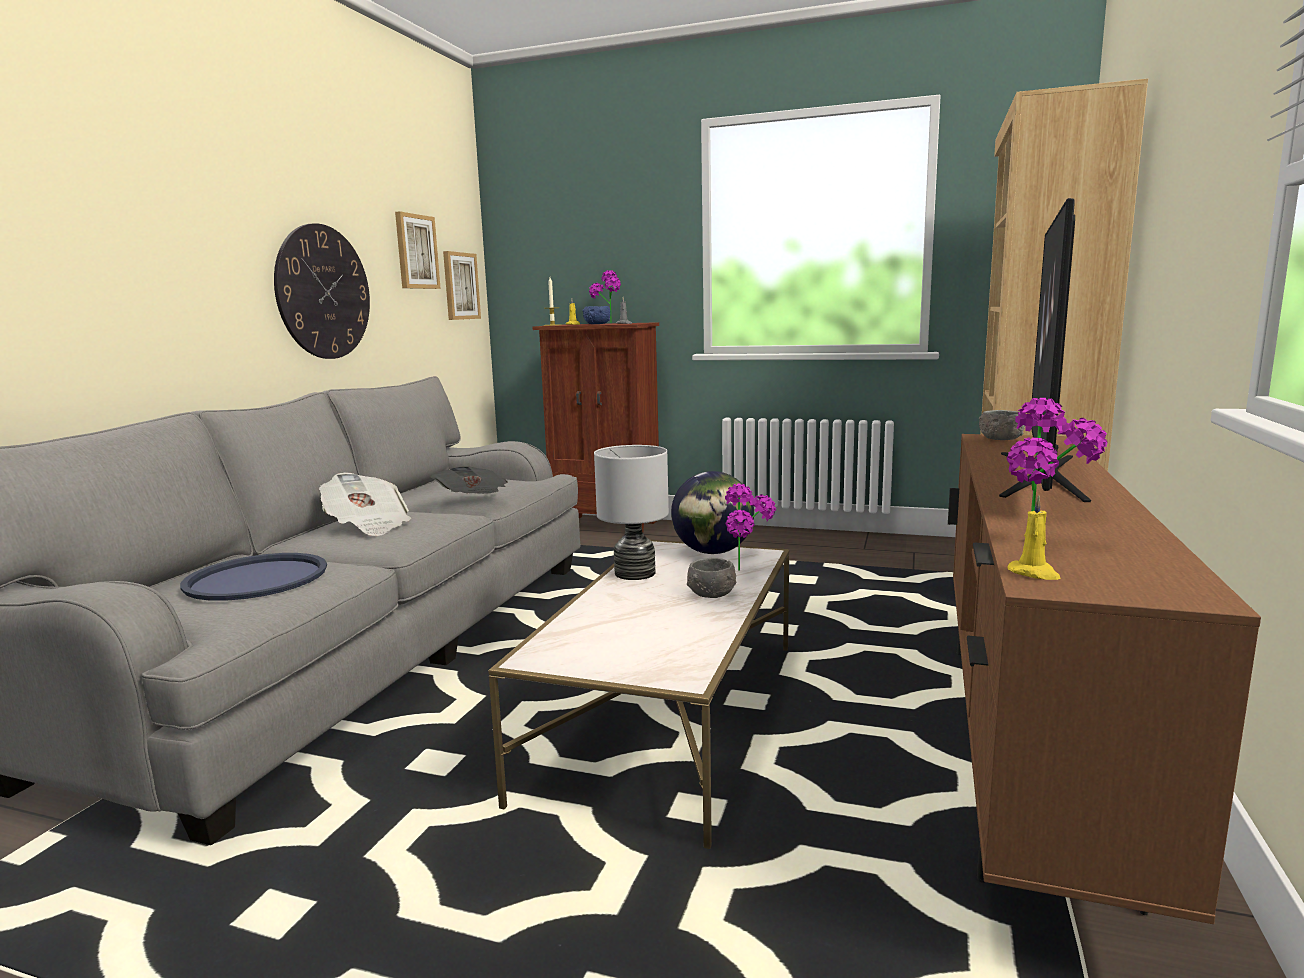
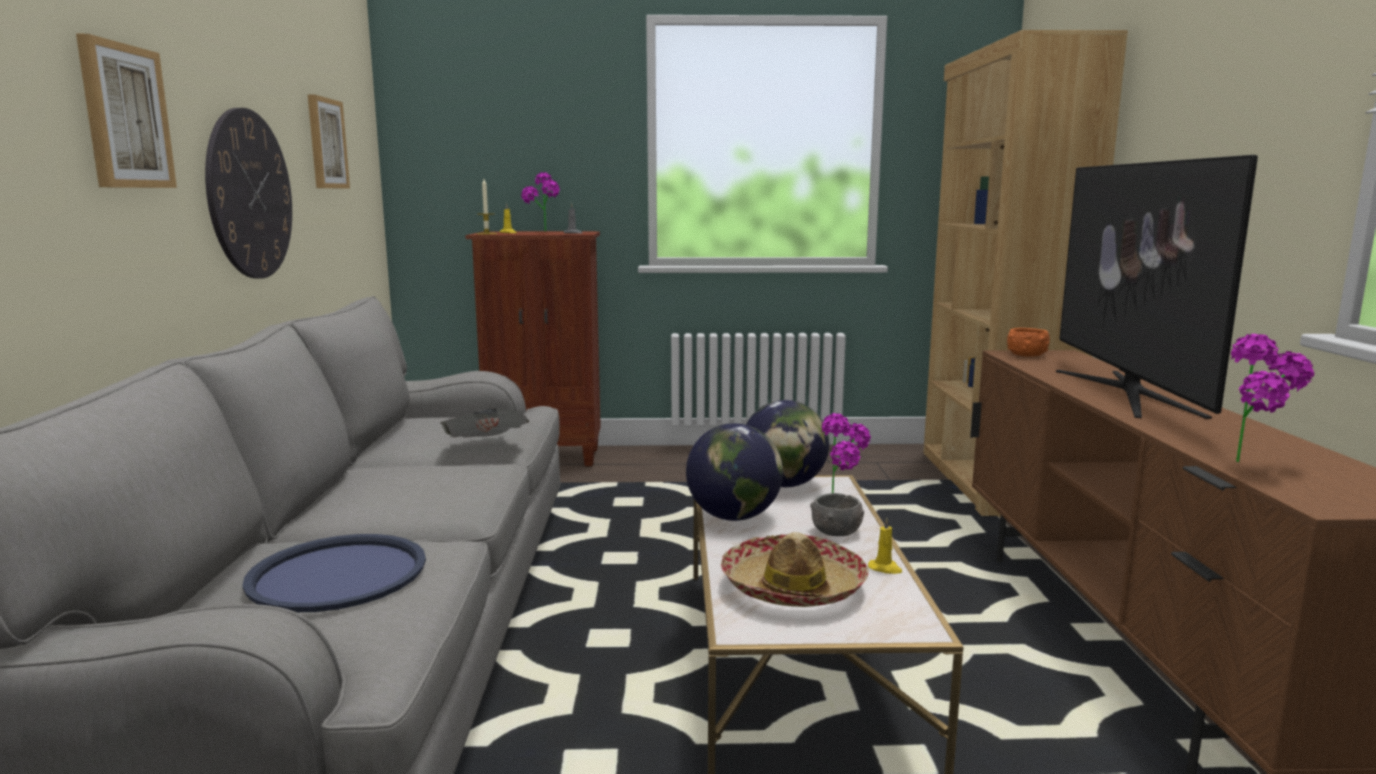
camera: 20 degrees left, 0 degrees up
(368, 526) = (398, 490): newspaper -> none
(460, 286) = (362, 185): picture -> picture (125, 117)
(597, 324) = (539, 233): blue bowl -> none
(616, 633) = (793, 587): none -> hat
(635, 573) = (734, 517): grey table lamp -> globe
(1001, 439) = (1026, 355): grey bowl -> orange bowl
(1034, 573) = (1299, 494): yellow candle -> yellow candle (885, 568)

